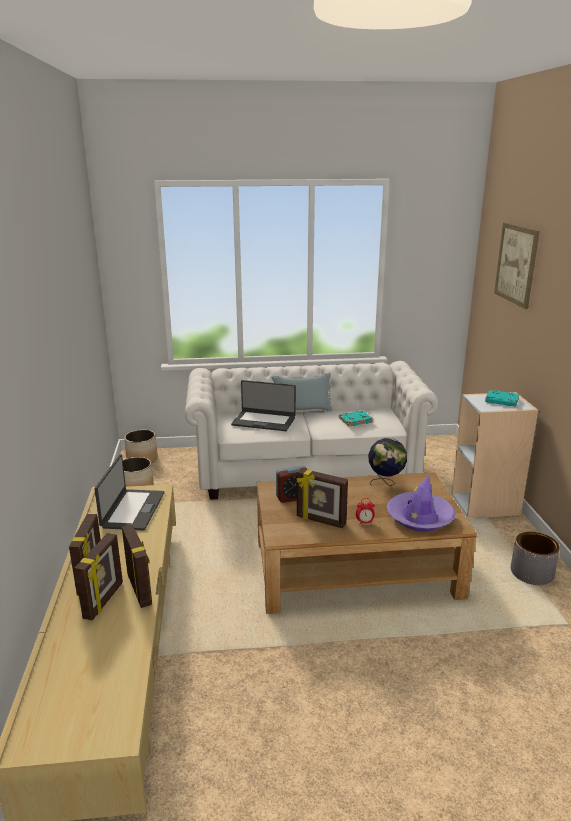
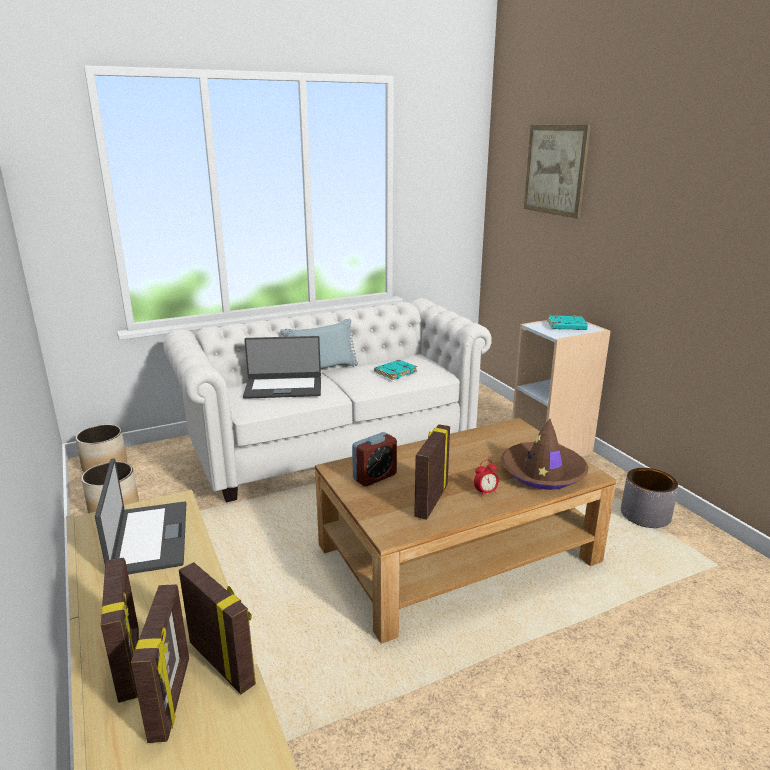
camera: 20 degrees left, 0 degrees up
(320, 521) = (430, 501): picture frame -> picture frame turned 105 degrees clockwise
(386, 483) = (475, 439): globe -> none
(420, 517) = (542, 473): purple hat -> brown hat

